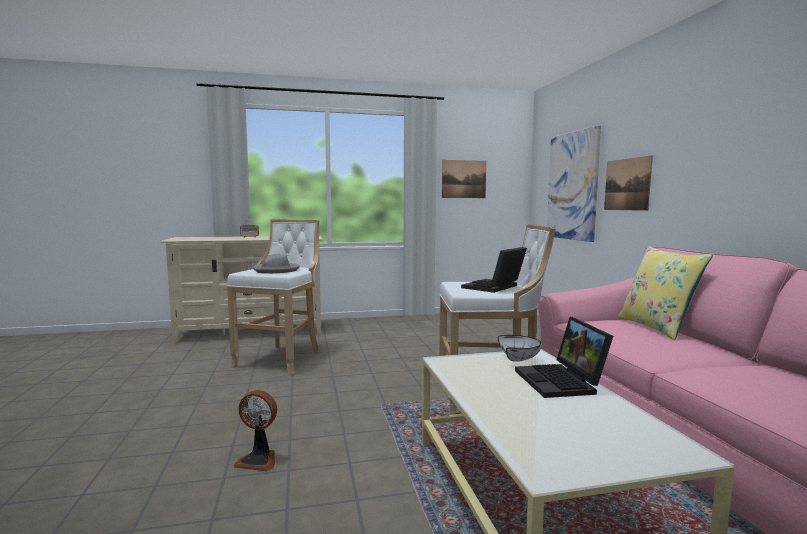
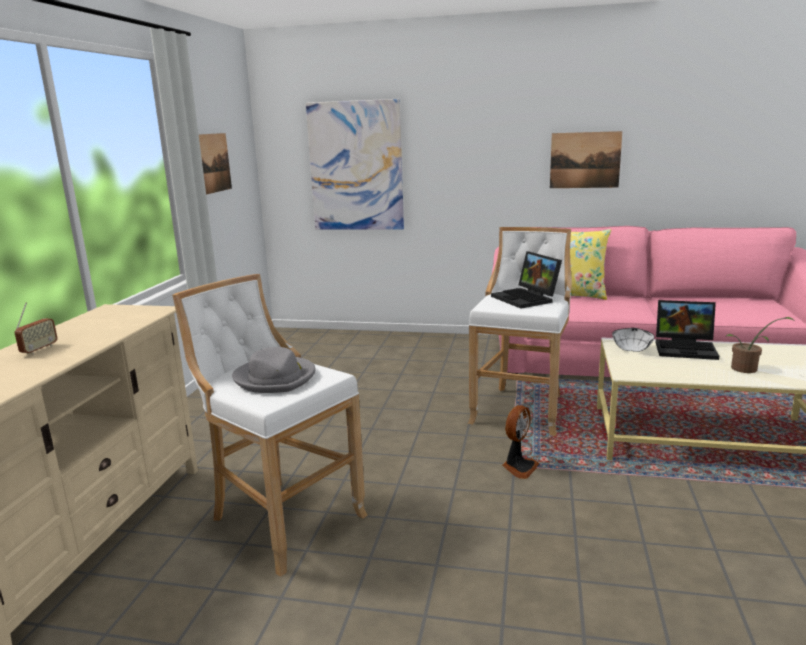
camera: 65 degrees left, 10 degrees up
(259, 460) = (620, 561): fan -> fan (519, 467)
(528, 413) = (748, 369): none -> potted plant
(627, 184) = (448, 166): picture -> picture (585, 160)

